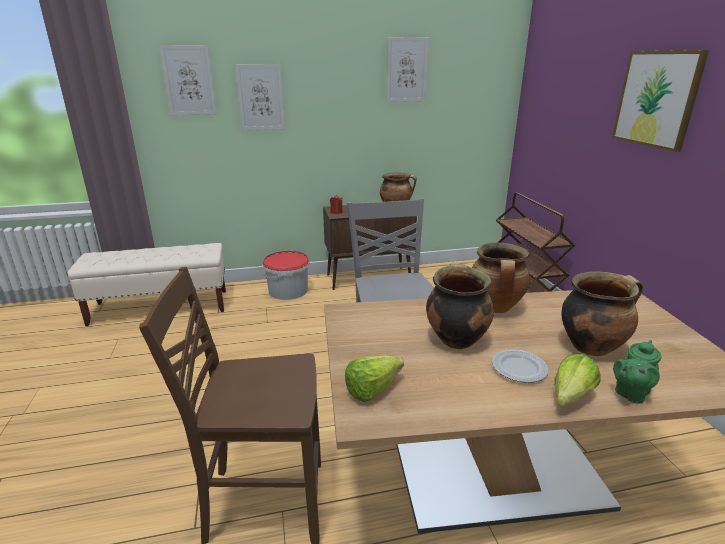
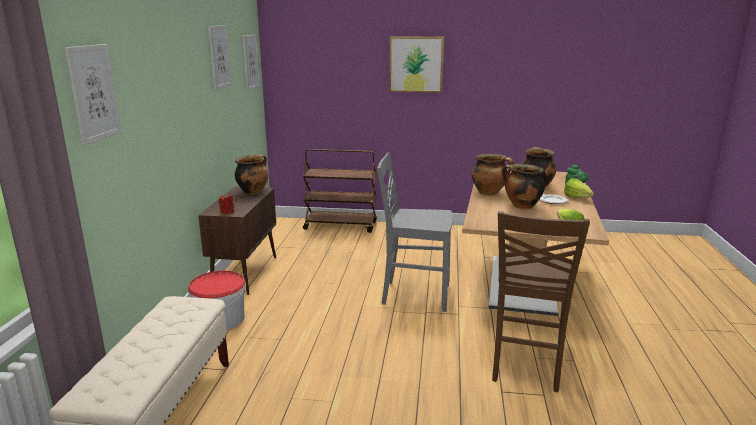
camera: 70 degrees left, 5 degrees down
(260, 98) = (147, 103): picture -> picture (250, 62)

